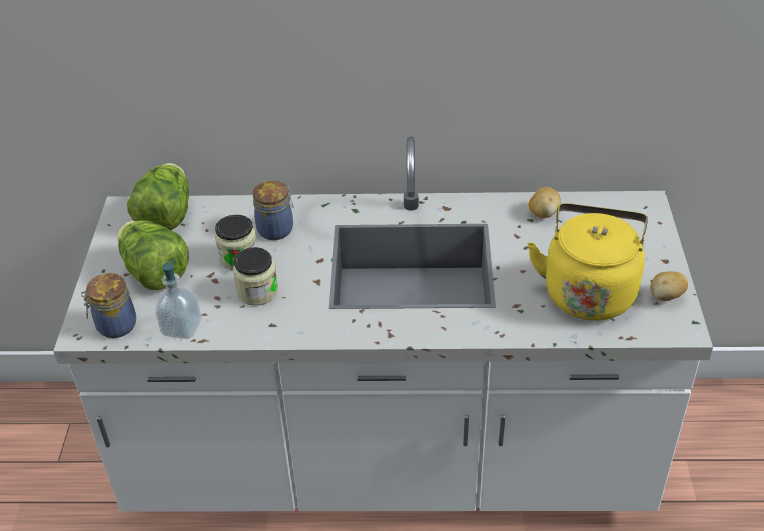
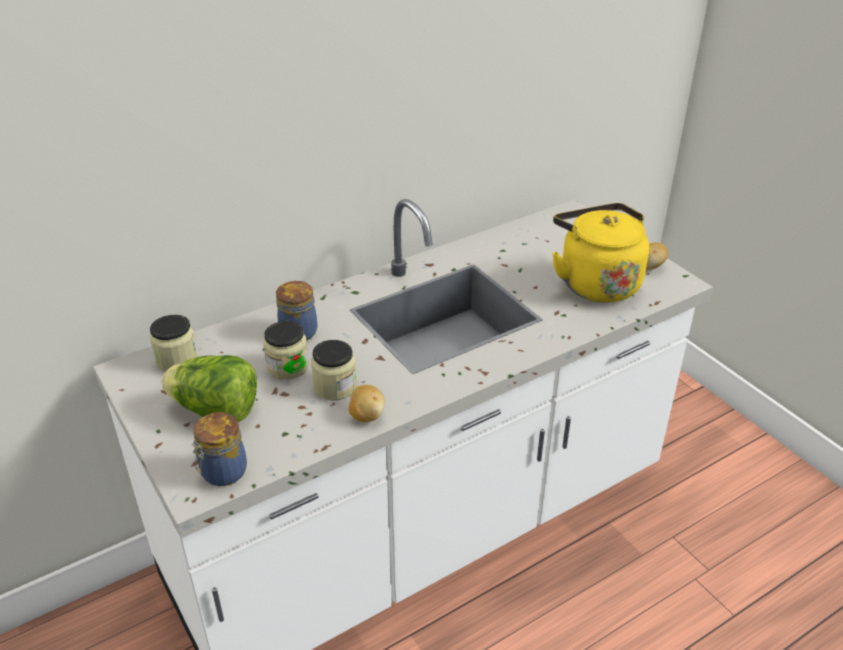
camera: 35 degrees left, 5 degrees down
(166, 216) = (177, 360): lettuce -> jar
(181, 327) = (293, 445): soap dispenser -> none
(543, 213) = (507, 242): potato -> potato (366, 415)

